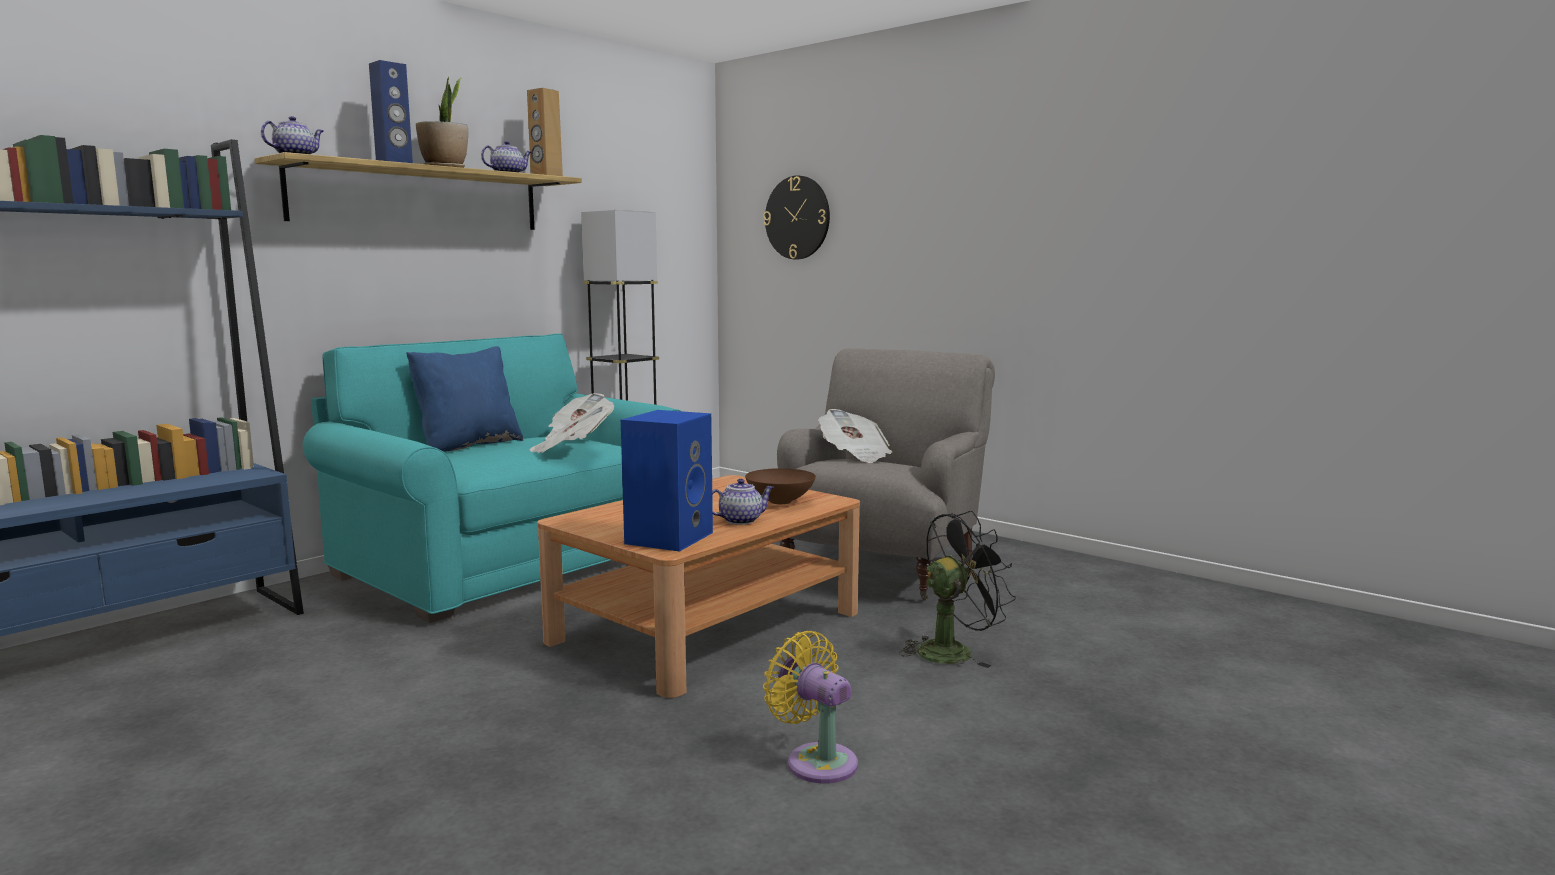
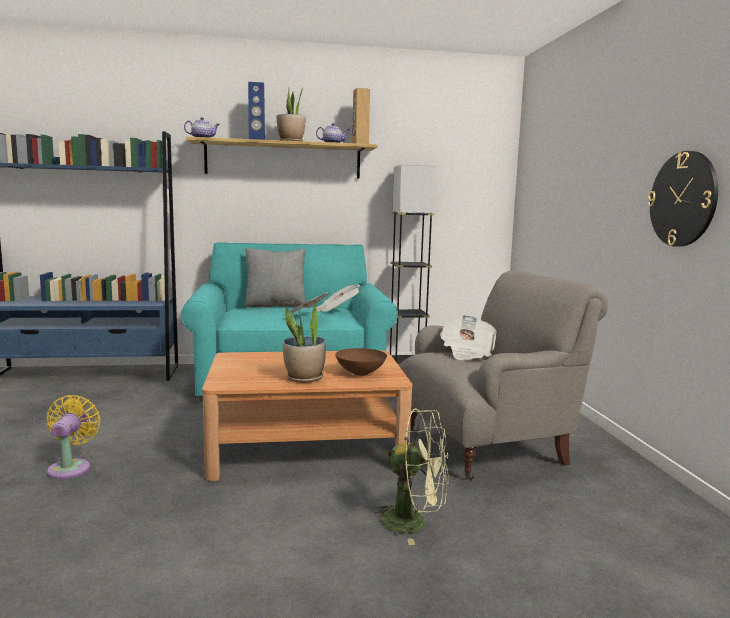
camera: 40 degrees right, 0 degrees up
(468, 445) = (275, 306): blue pillow -> grey pillow
(668, 537) = (241, 377): blue speaker -> none
(741, 520) = (304, 378): teapot -> potted plant
(797, 217) = (550, 168): wall clock -> wall clock (683, 199)
(816, 761) = (190, 551): yellow fan -> yellow fan (71, 467)
(953, 651) = (414, 522): black fan -> green fan

